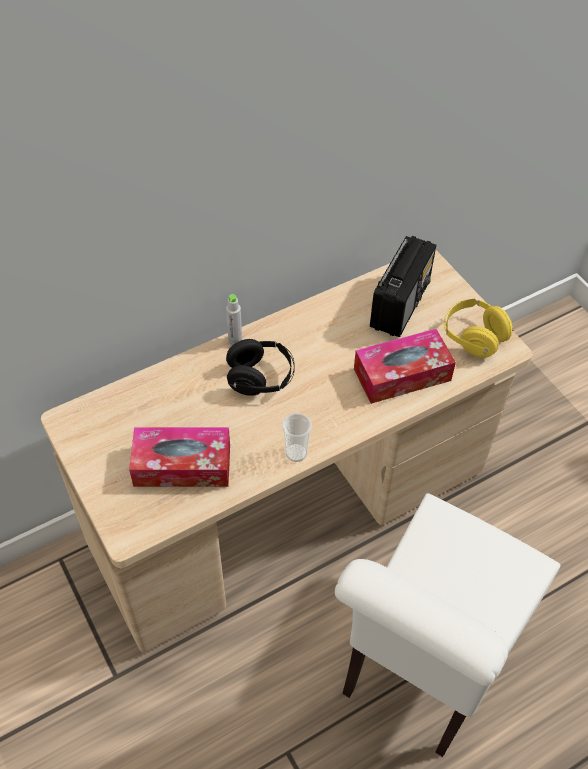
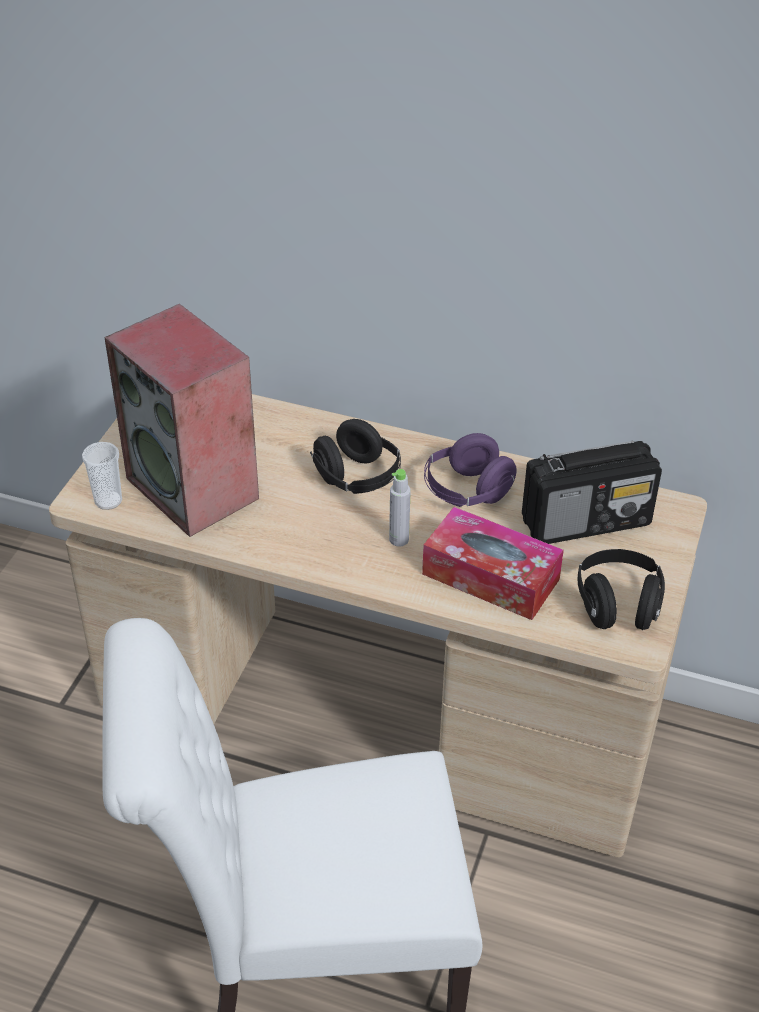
camera: 50 degrees right, 10 degrees down
(182, 465) = (195, 488): tissue box -> speaker
(235, 340) = (383, 434): grey bottle -> grey bottle (399, 539)
(296, 453) = (295, 555): cup -> cup (108, 501)
(325, 337) = (467, 492): none -> purple headphones
(473, 337) = (618, 605): yellow headphones -> black headphones

